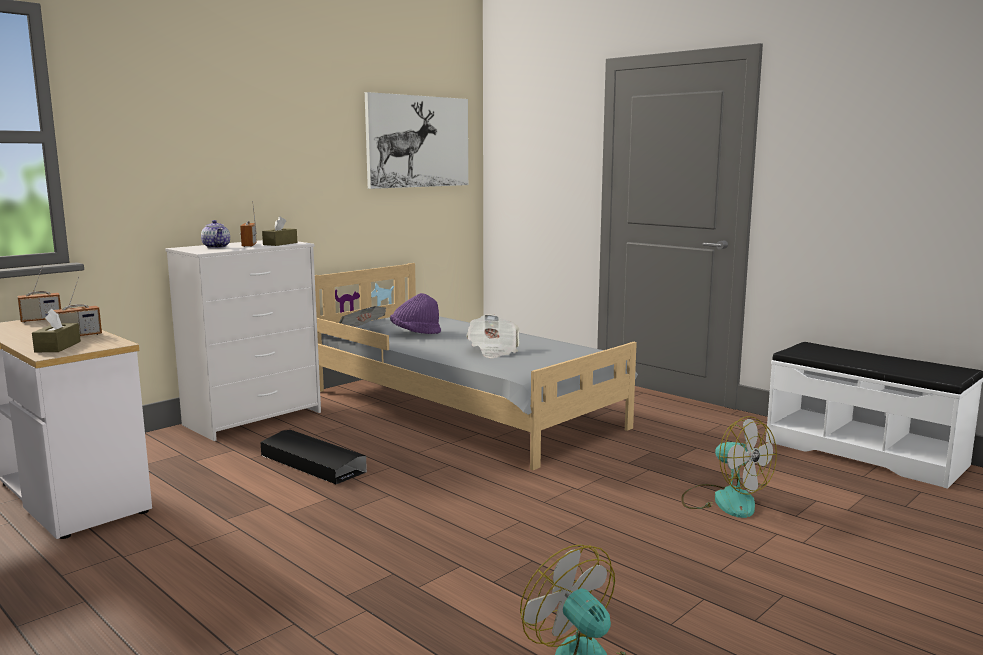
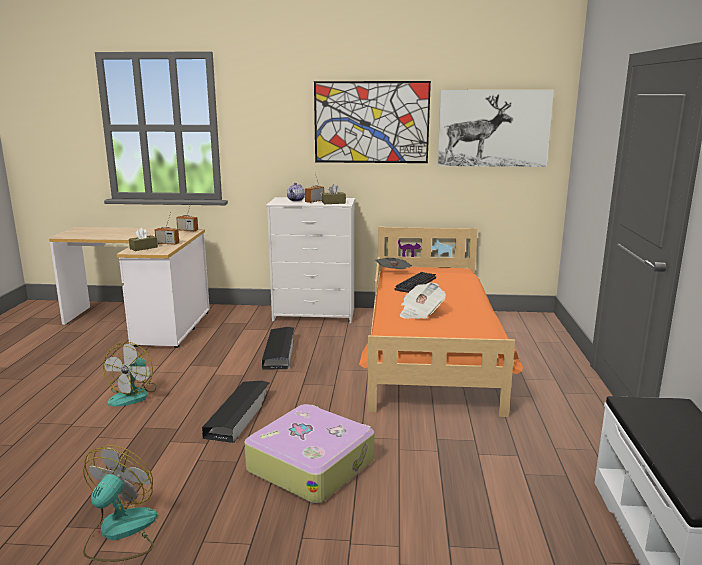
camera: 50 degrees right, 5 degrees up
(290, 132) = (371, 122): none -> picture
(415, 333) = (416, 284): purple hat -> keyboard
(427, 529) = (239, 415): none -> black storage box
(465, 409) = (431, 352): grey bed -> orange bed
(595, 526) = (311, 464): none -> suitcase
(724, 500) = (429, 501): fan -> fan (133, 395)

